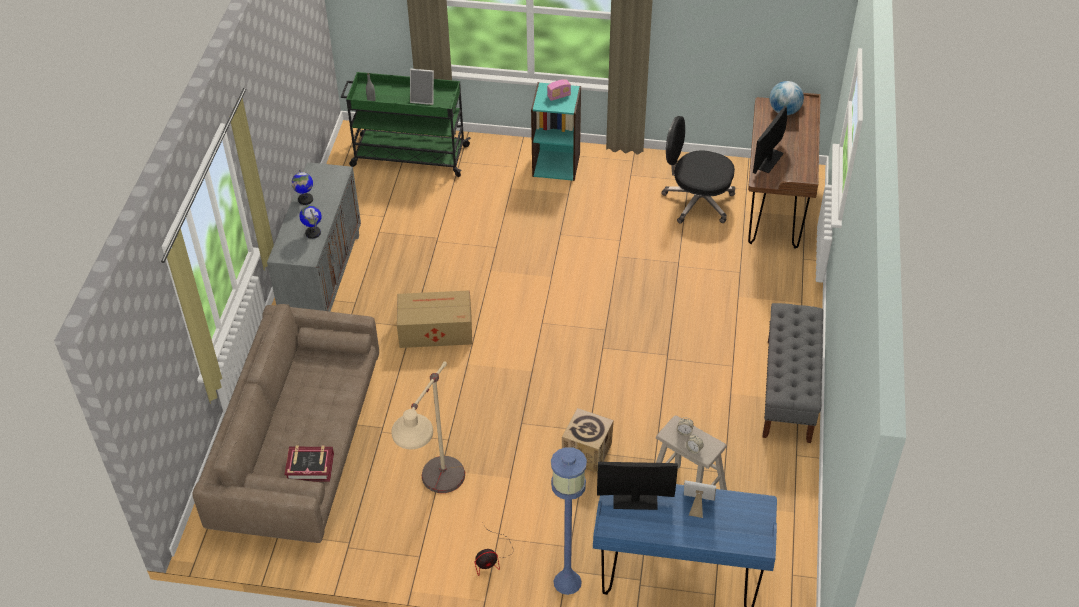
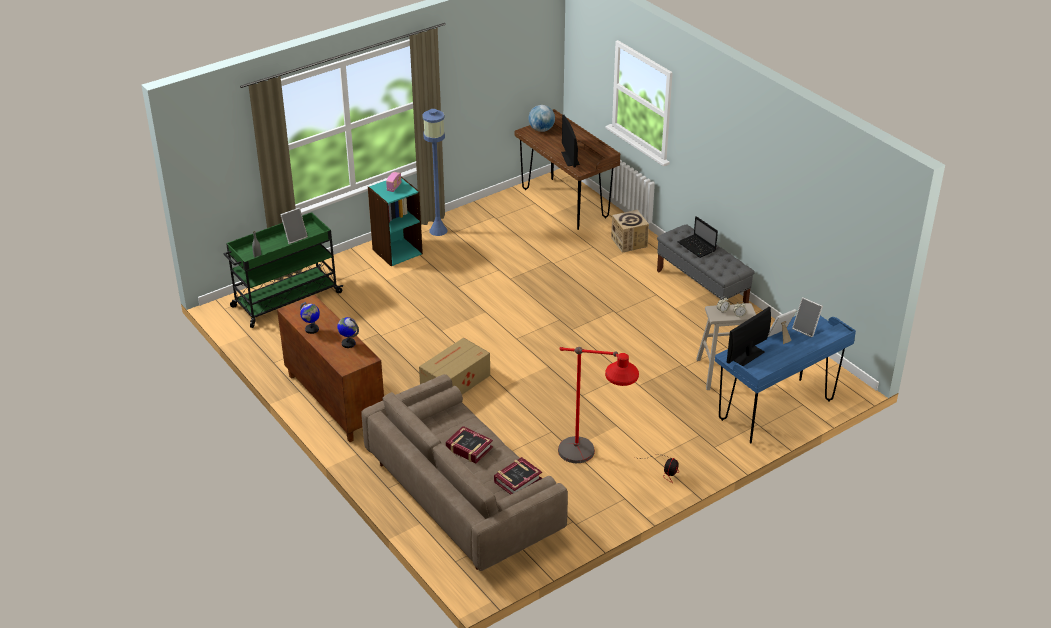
camera: 45 degrees left, 10 degrees down
(315, 405) = (469, 448): none -> book
(322, 279) = (333, 401): grey cabinet -> brown cabinet
(436, 500) = (591, 465): beige floor lamp -> red floor lamp
(567, 582) = (722, 452): blue floor lamp -> blue floor lamp (438, 230)
(587, 452) = (640, 385): cardboard box -> cardboard box (629, 242)
(696, 201) = (515, 225): black office chair -> none
(737, 517) = (806, 329): none -> picture frame
(793, 342) = (697, 247): none -> laptop

